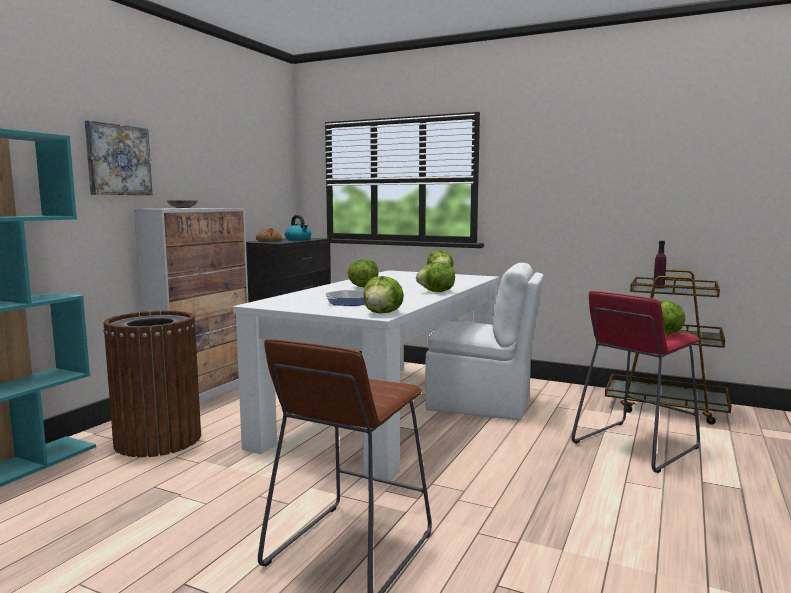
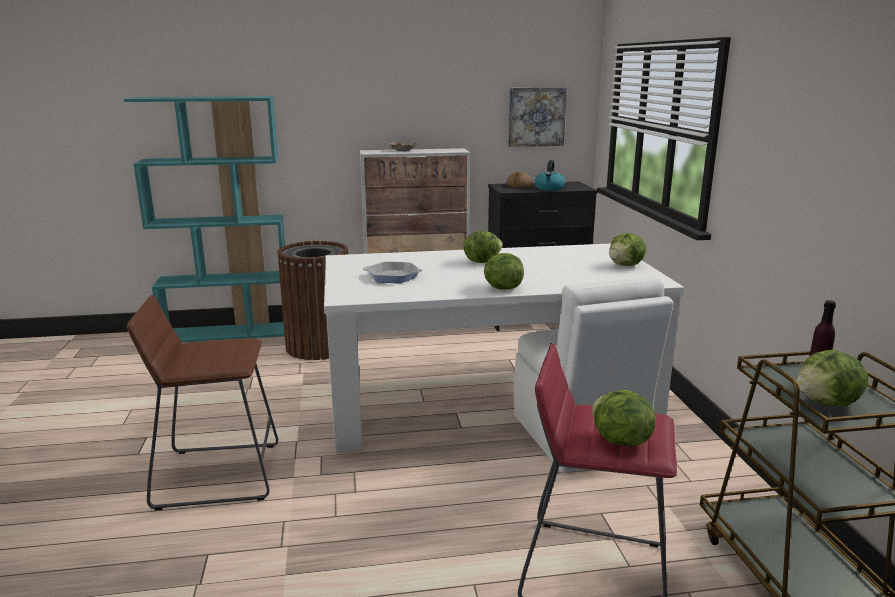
camera: 55 degrees right, 10 degrees up
(118, 160) = (348, 107): picture -> picture (536, 117)
(383, 313) = (354, 297): lettuce -> lettuce (827, 403)

